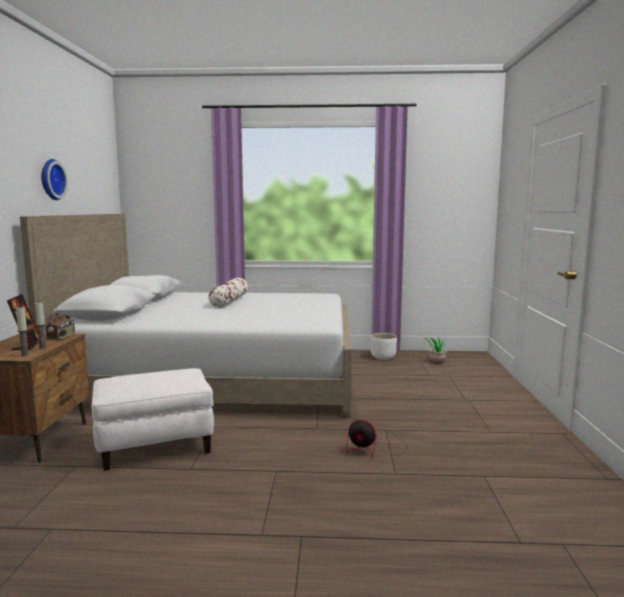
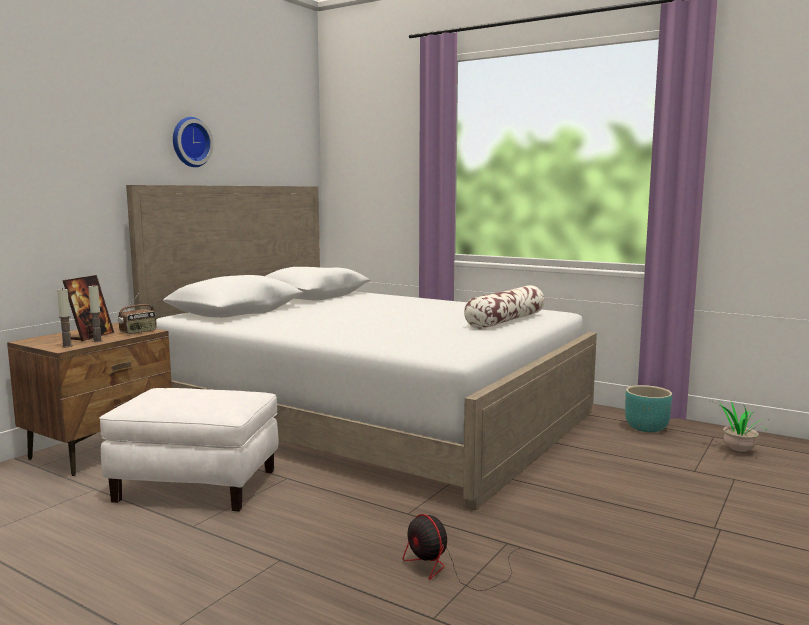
camera: 30 degrees right, 0 degrees up
(229, 301) = (401, 309): pillow -> pillow (505, 321)
(383, 358) = (647, 428): white planter -> turquoise planter

